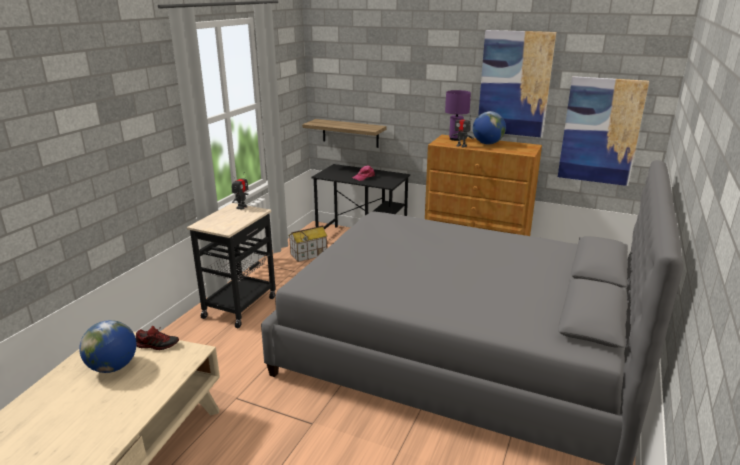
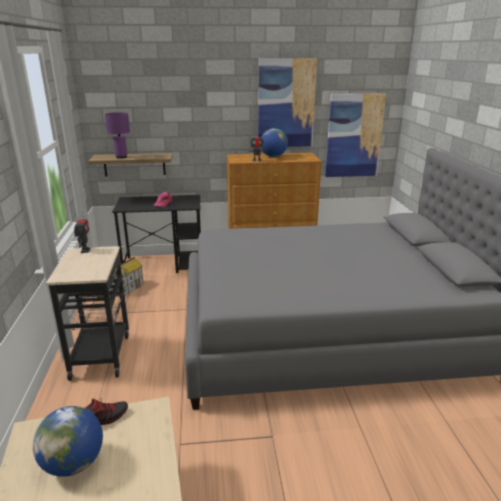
camera: 30 degrees left, 0 degrees up
(455, 139) = (244, 156): purple table lamp -> purple table lamp (121, 157)

